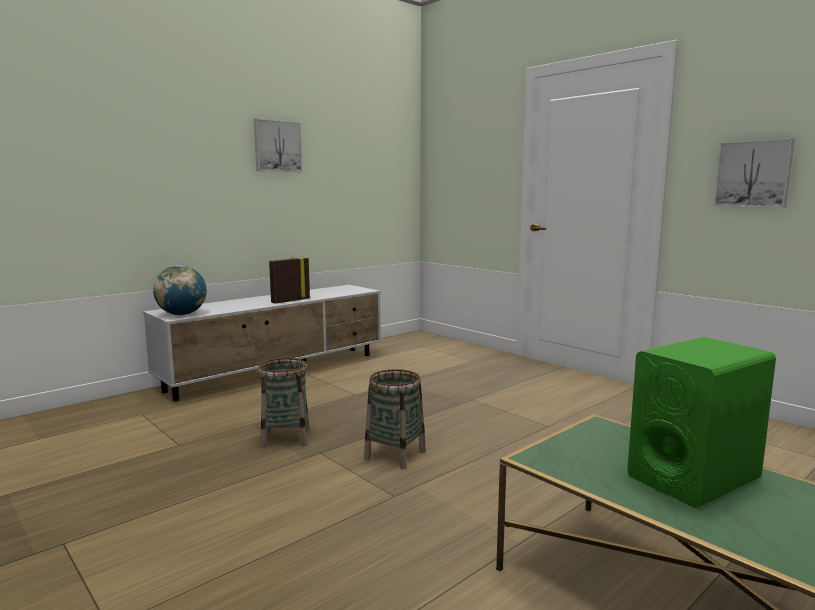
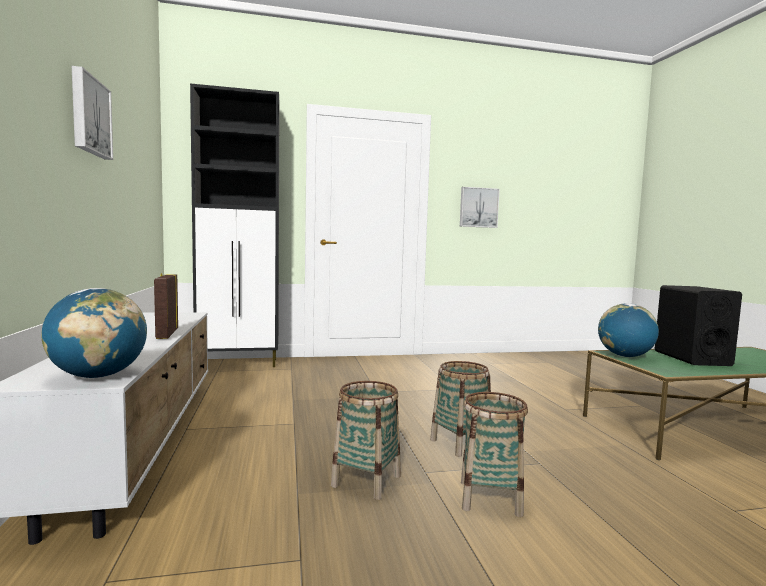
camera: 60 degrees left, 5 degrees down
(298, 484) = (490, 498): none -> basket
(451, 346) = (239, 364): none -> black cabinet
(596, 433) = (625, 356): none -> globe
(693, 477) = (691, 358): green speaker -> black speaker

